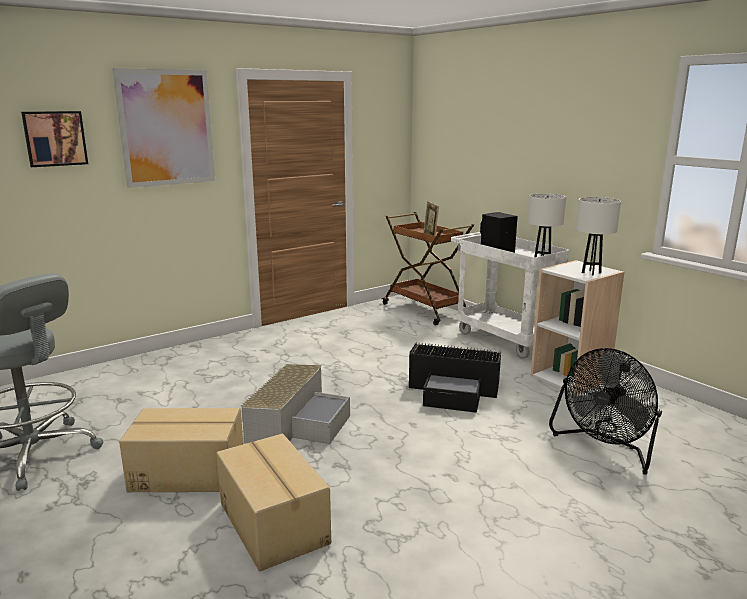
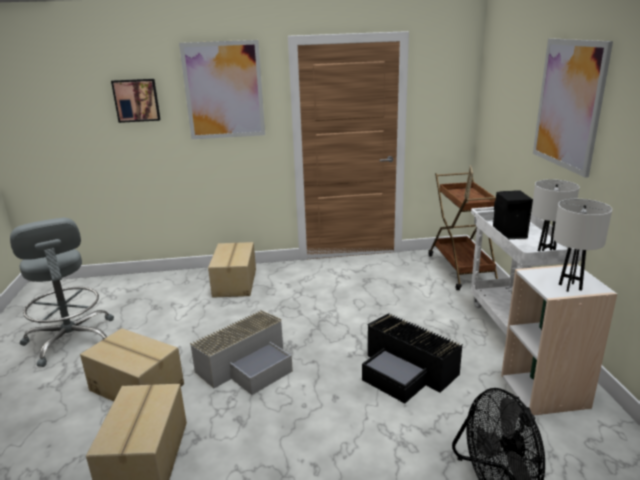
camera: 30 degrees right, 5 degrees up
(200, 359) = (235, 282): none -> cardboard box
(534, 131) = (569, 104): none -> picture

